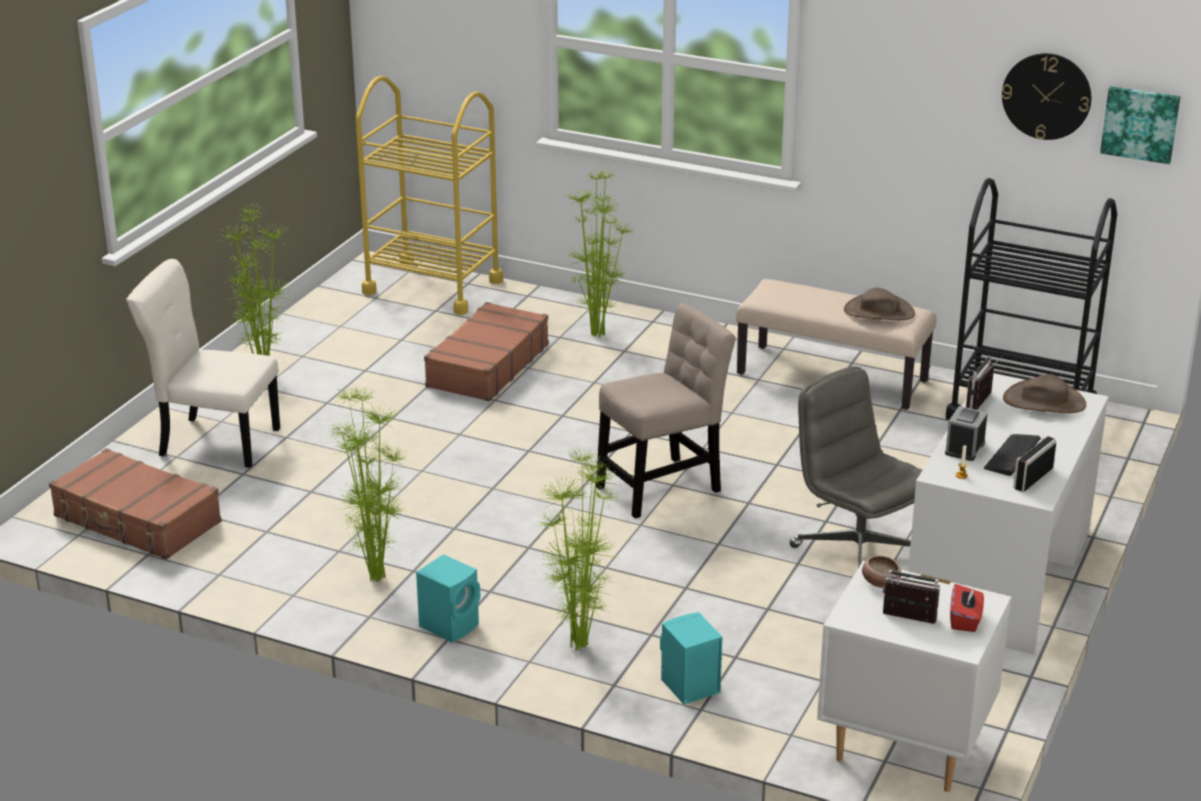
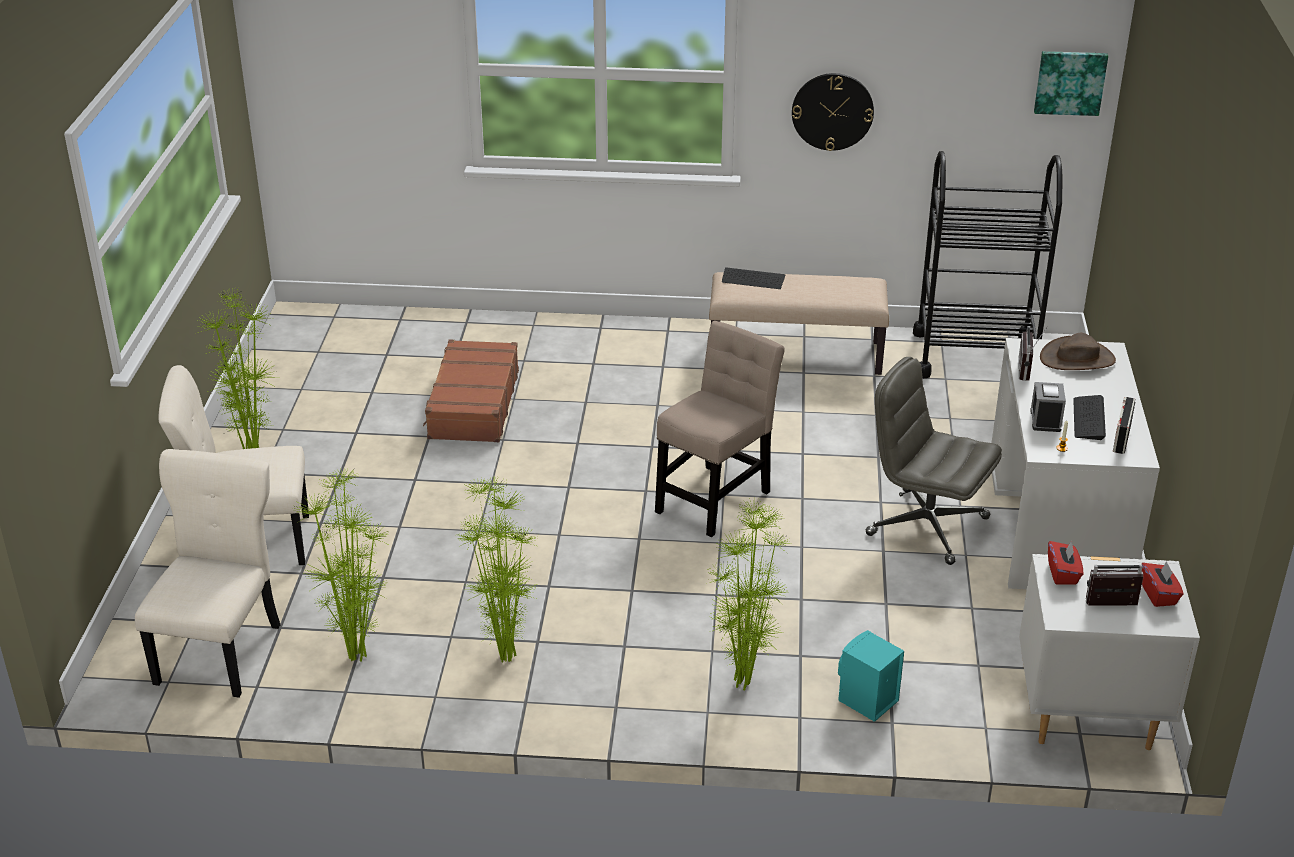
camera: 20 degrees left, 5 degrees up
(137, 520) = (222, 650): brown suitcase -> beige chair
(433, 287) = (368, 329): yellow cart -> none
(451, 625) = (609, 691): turquoise speaker -> none
(598, 334) = (557, 350): potted plant -> potted plant (357, 655)
(793, 290) = (753, 280): none -> keyboard
(879, 312) = (842, 288): brown hat -> none
(880, 583) = (1063, 573): bowl -> red tissue box
(1046, 96) = (981, 67): wall clock -> wall clock (832, 111)

